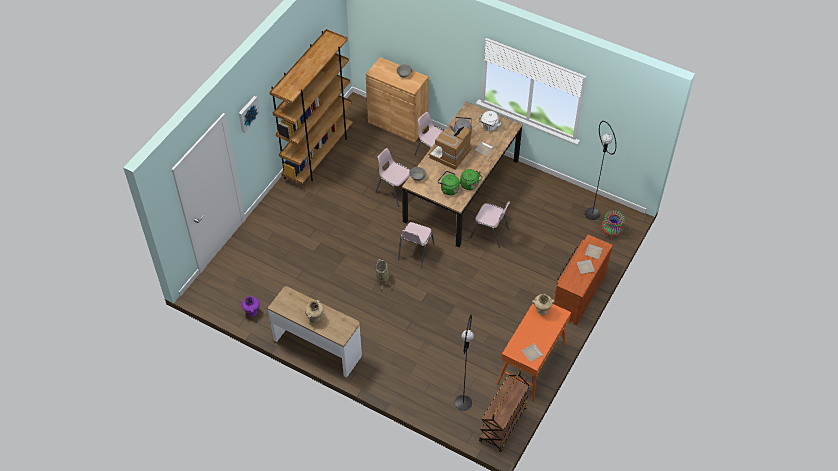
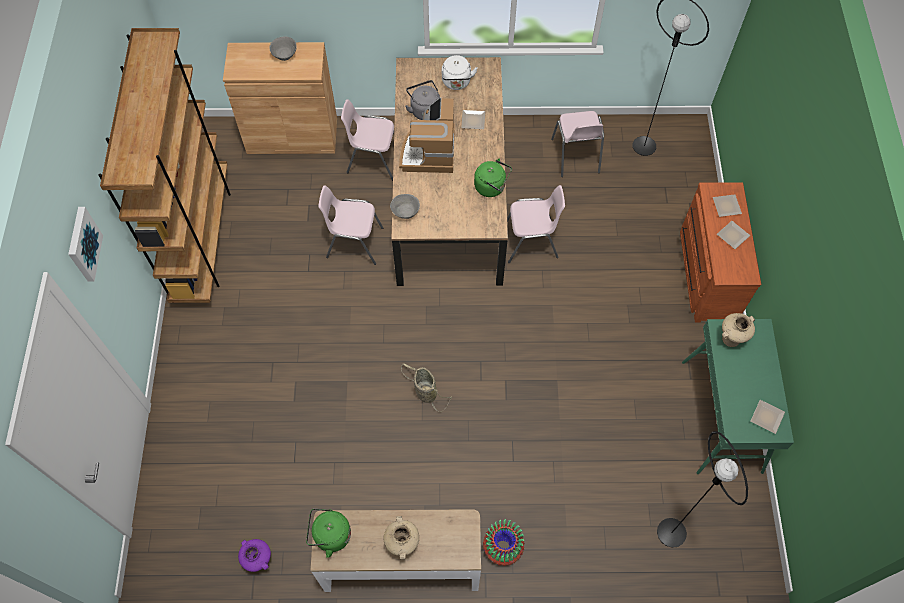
camera: 30 degrees left, 10 degrees up
(415, 252) = (446, 325): pink chair -> pink chair (575, 156)
(448, 189) = (464, 209): green kettle -> green kettle (330, 535)
(503, 425) = (749, 535): brown cart -> none
(531, 365) = (722, 417): orange console table -> green console table
(611, 231) = (685, 159): vase -> vase (503, 547)

